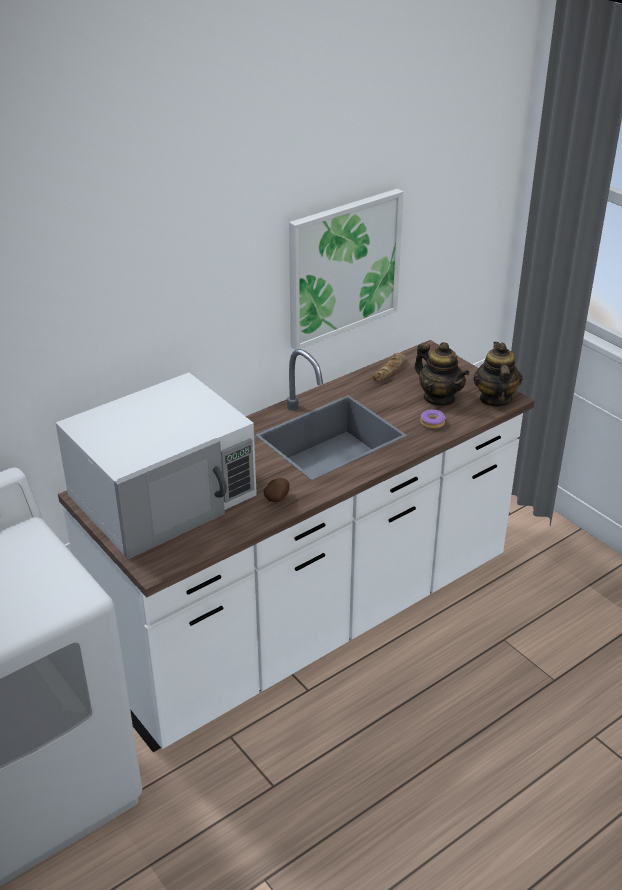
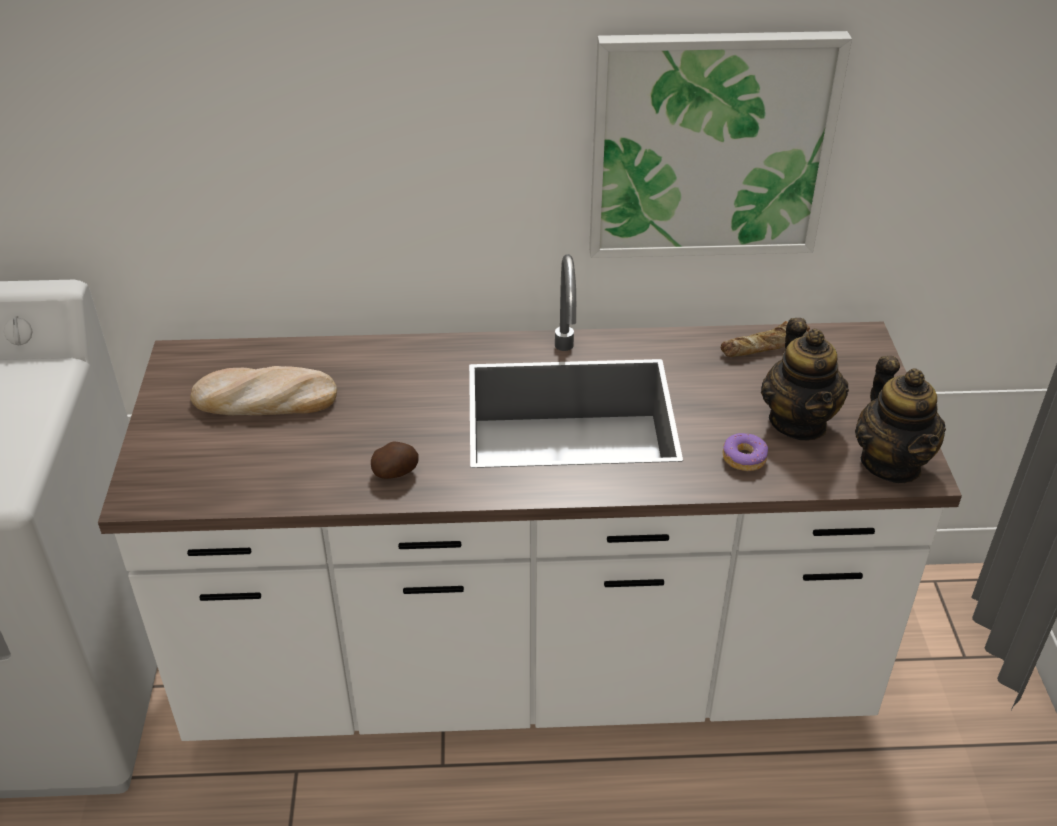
camera: 35 degrees right, 5 degrees up
(164, 495) = (264, 399): white microwave -> bread
(494, 399) = (891, 463): teapot -> teapot turned 135 degrees clockwise

